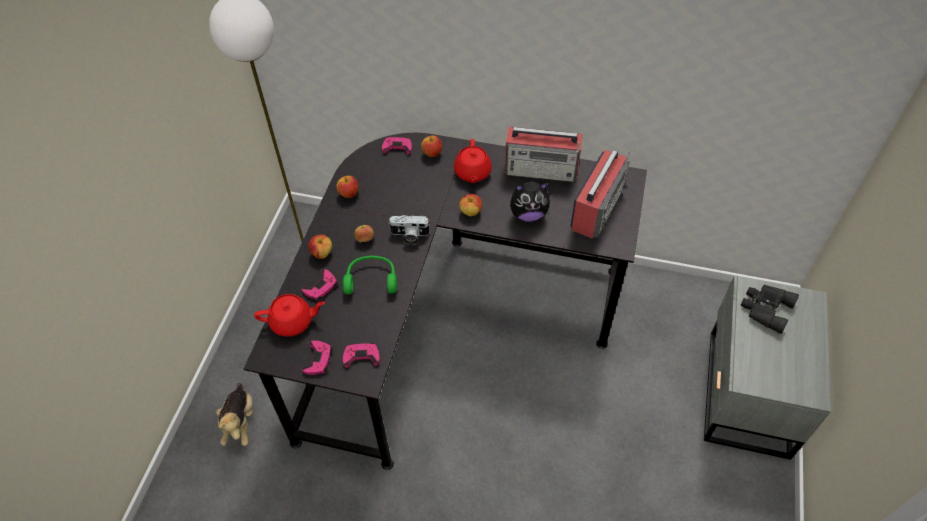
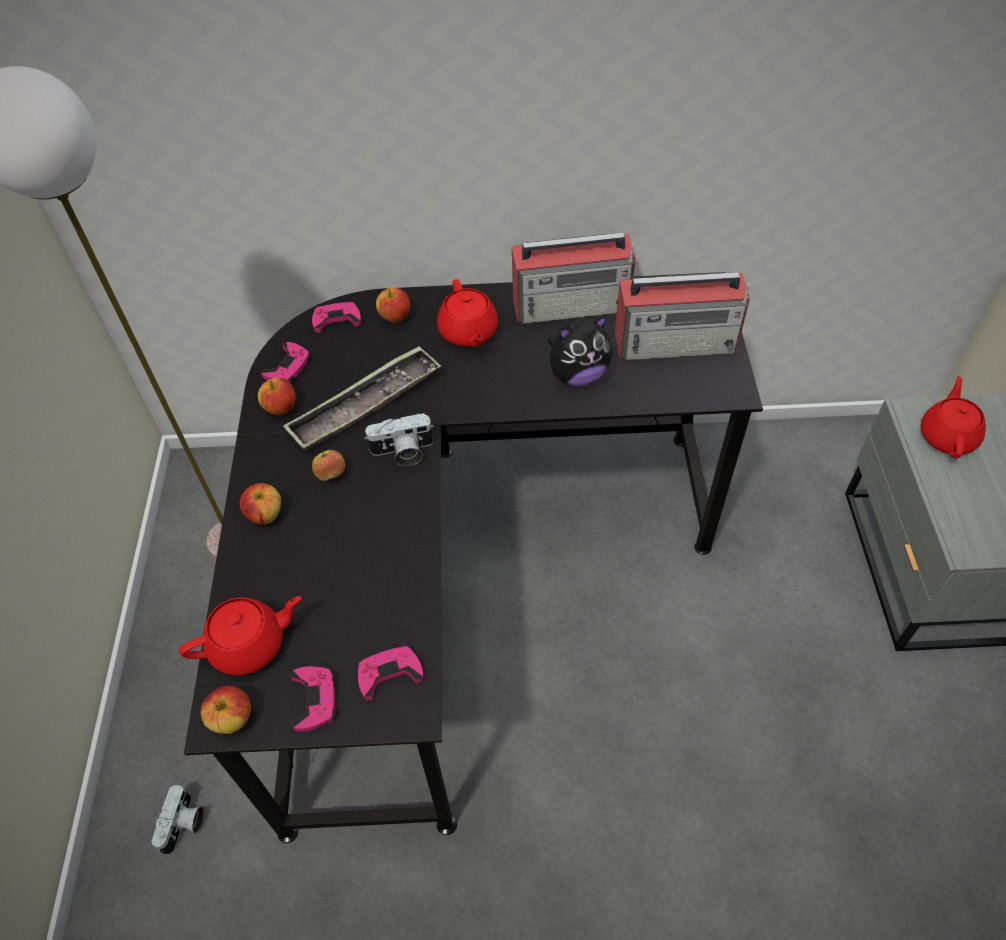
camera: 15 degrees left, 0 degrees up
(240, 422) = (184, 825): plush toy -> camera
(321, 287) = (281, 572): pink game controller -> pink game controller (288, 367)
(371, 279) = (363, 537): green headphones -> none
(397, 203) = (365, 404): none -> tray
(470, 212) = (487, 392): apple -> apple (232, 718)
(597, 208) = (677, 342): radio -> radio turned 75 degrees clockwise
(765, 308) = (947, 436): black binoculars -> red teapot

